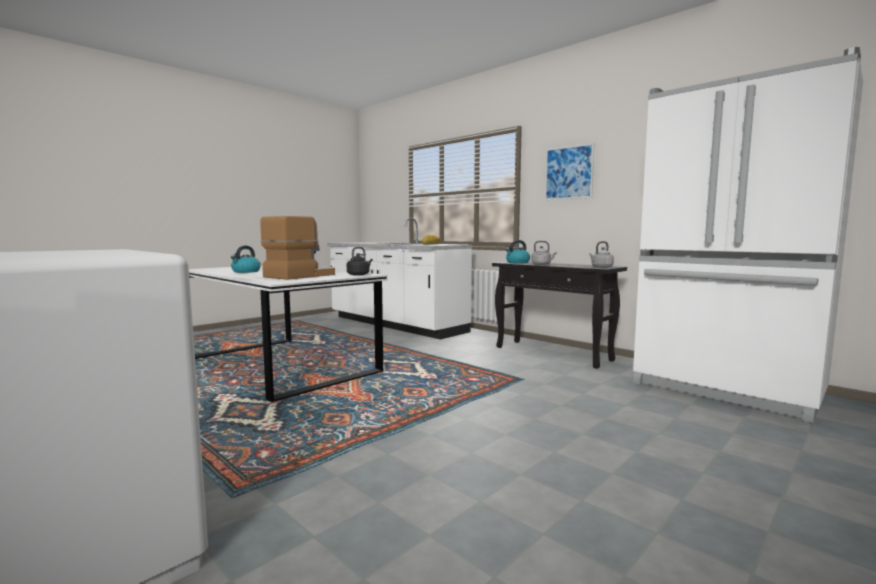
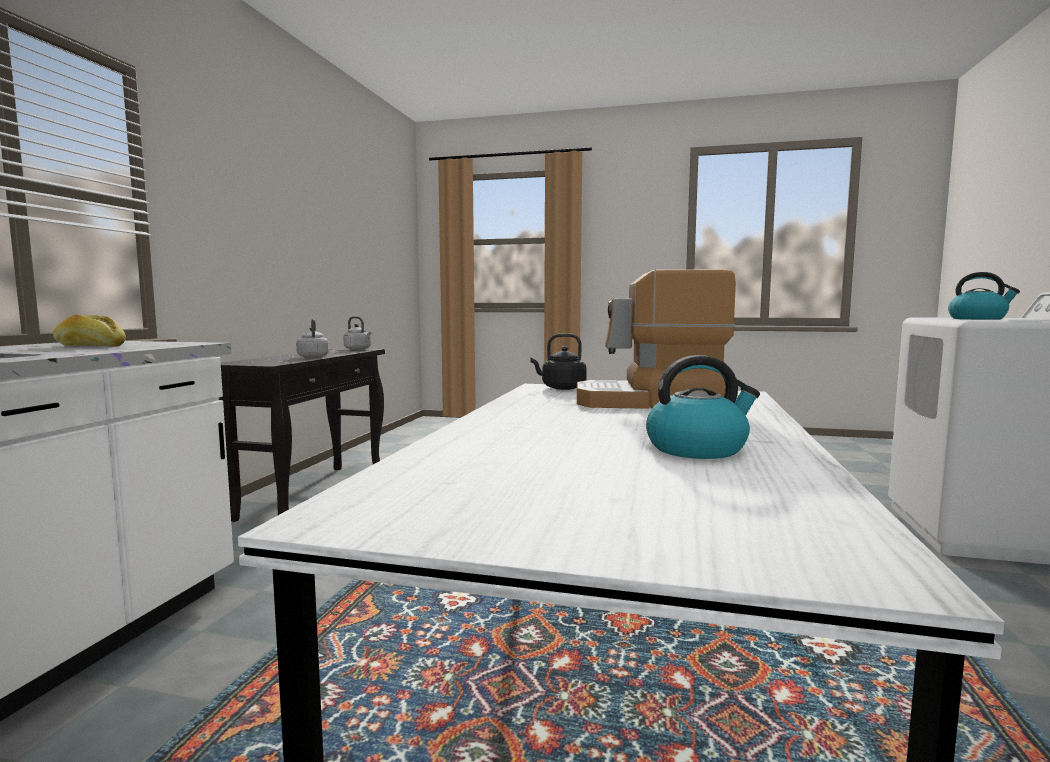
camera: 120 degrees left, 0 degrees up
(517, 262) = (276, 361): kettle -> kettle (978, 319)
(568, 172) = (230, 203): picture -> none
(725, 390) = (415, 441): white fridge -> none

